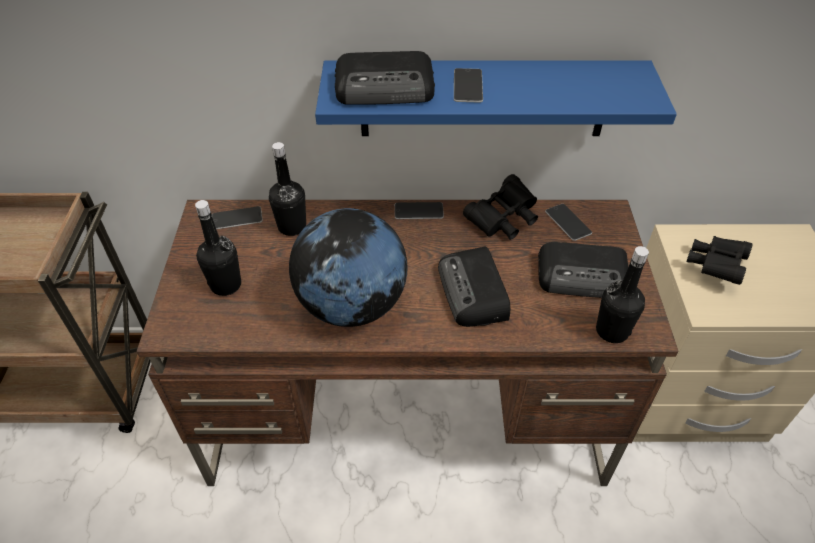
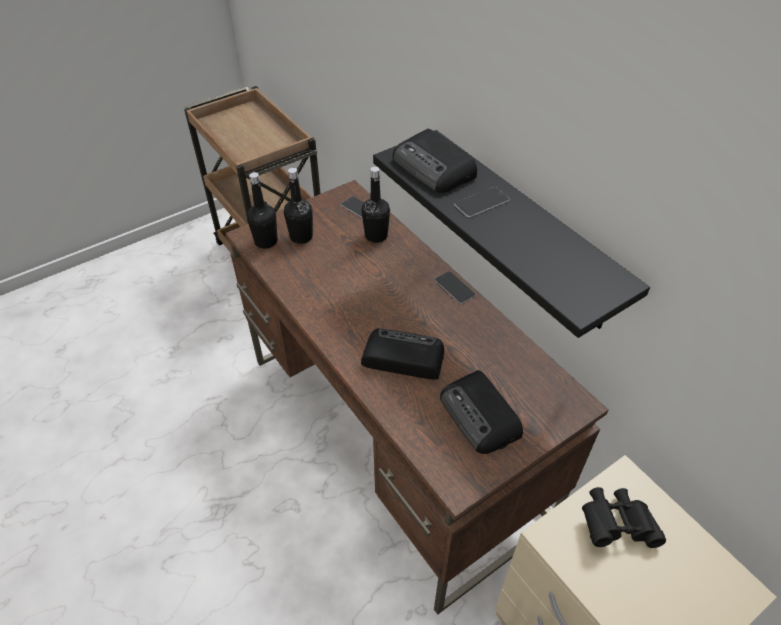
camera: 55 degrees right, 0 degrees up
(351, 305) = (334, 301): globe -> none
(474, 292) = (402, 357): radio -> radio turned 60 degrees clockwise
(483, 99) = (523, 230): blue shelf -> black shelf
(502, 220) = (494, 338): black binoculars -> none
(568, 222) = (534, 380): phone -> none
(612, 331) = (437, 460): black bottle -> black bottle (266, 241)

